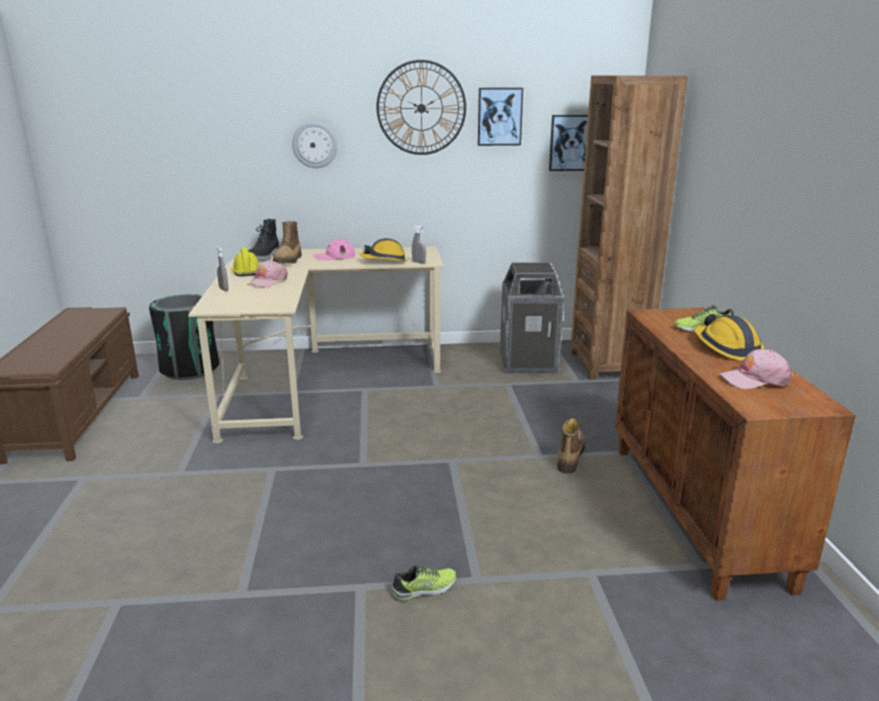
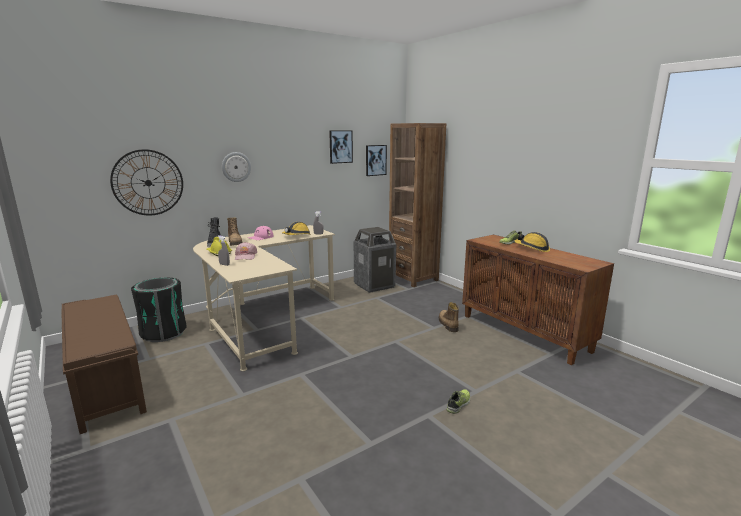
camera: 30 degrees left, 5 degrees down
(421, 108) = (299, 142): wall clock -> wall clock (148, 183)
(754, 379) = (563, 258): pink cap -> none

